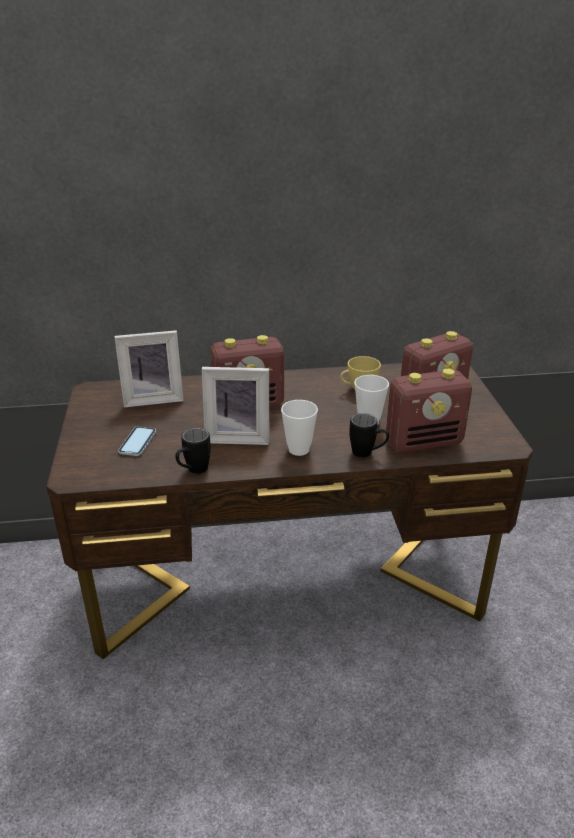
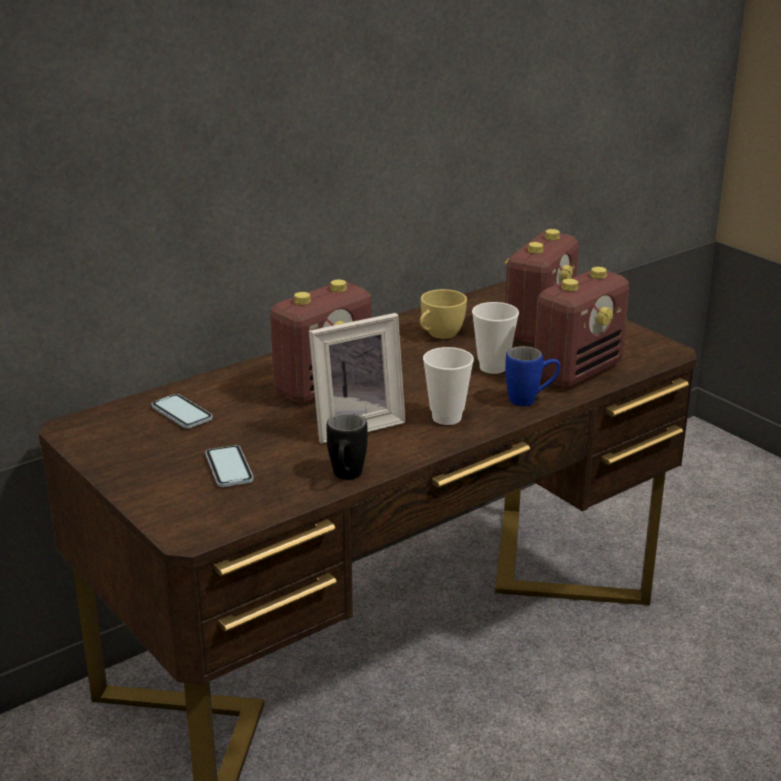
camera: 30 degrees left, 5 degrees down
(153, 398) = (182, 413): picture frame -> phone
(367, 454) = (530, 400): black mug -> blue mug

